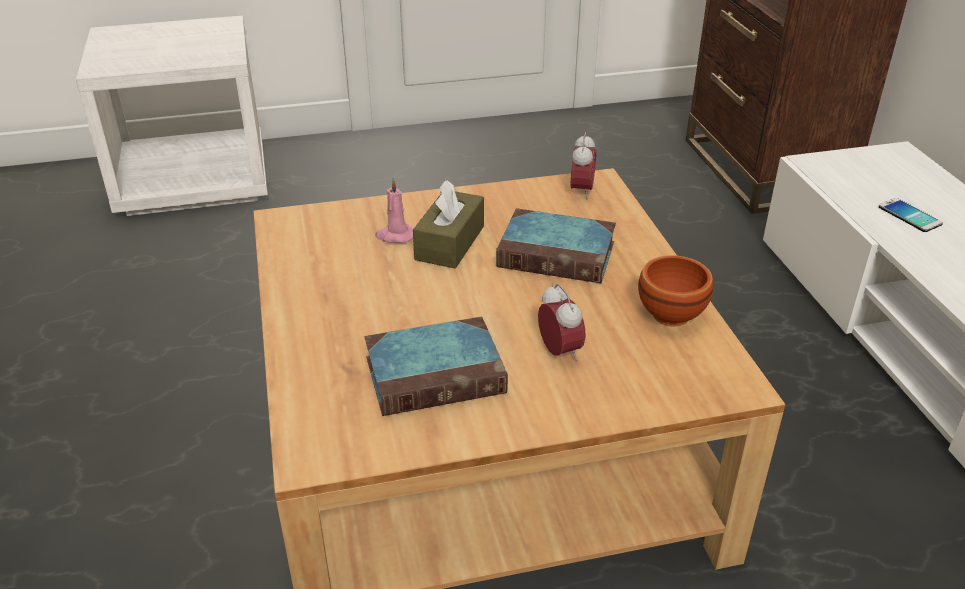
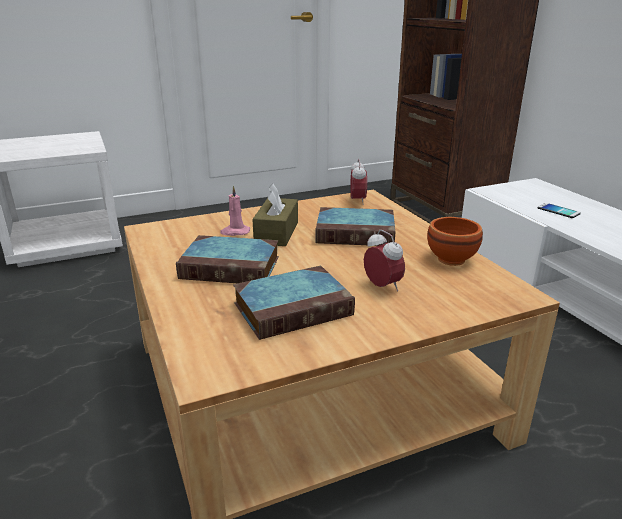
camera: 10 degrees left, 10 degrees down
(378, 298) = (233, 267): none -> book

